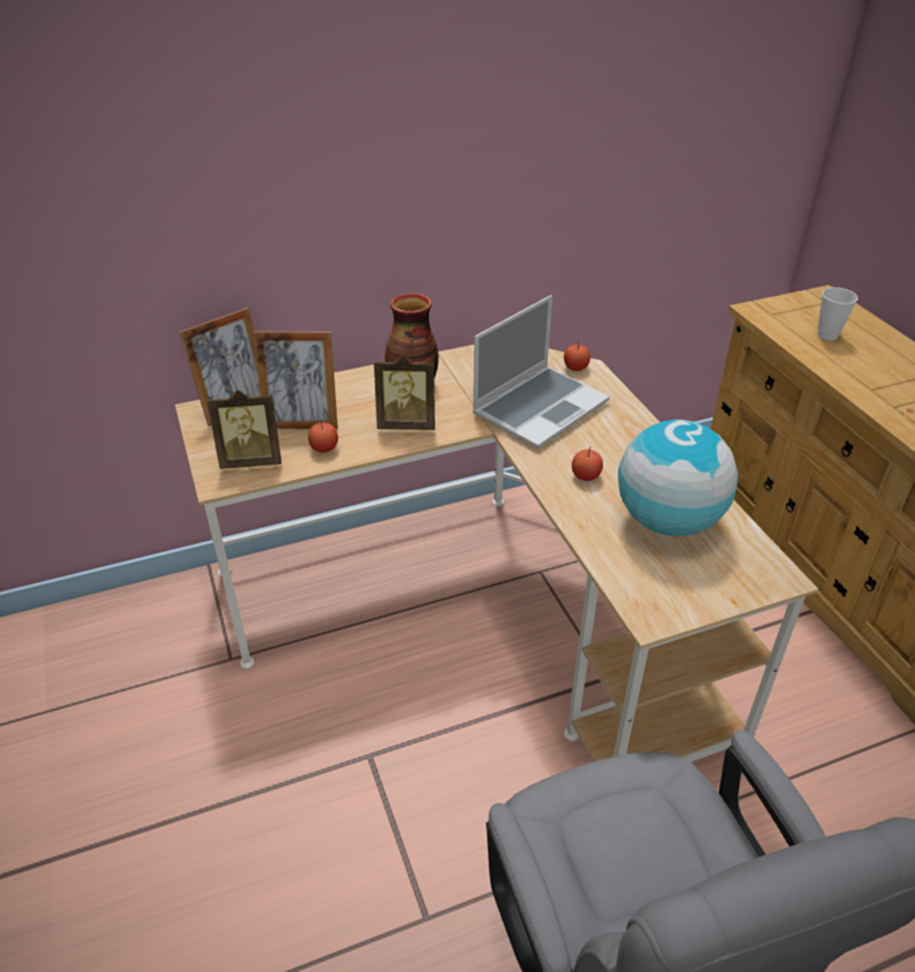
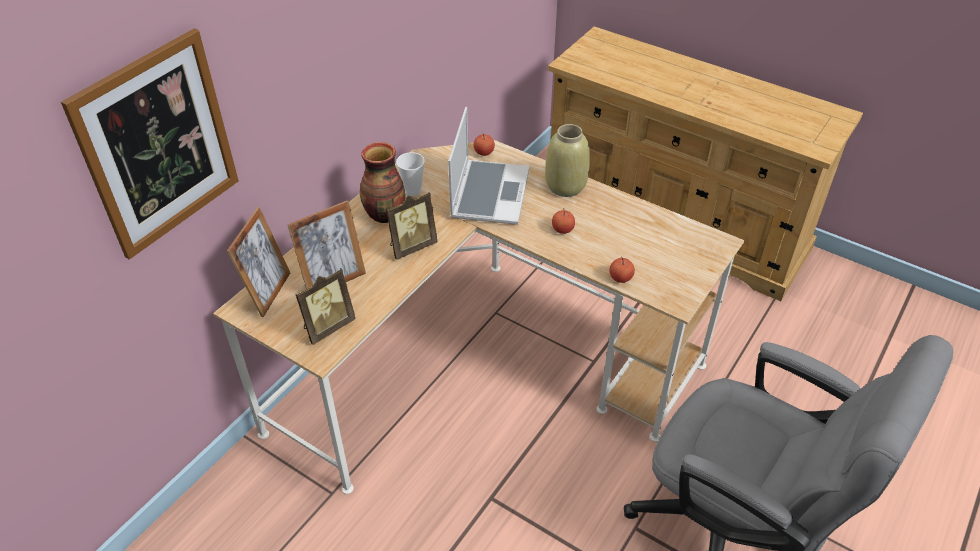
camera: 35 degrees left, 5 degrees up
(130, 186) = (158, 145): none -> picture
(324, 448) = (371, 292): apple -> apple (620, 278)
(635, 435) = (566, 186): none -> beige vase
(668, 521) = (635, 237): globe -> none
(827, 335) = (624, 66): cup -> cup (412, 190)

